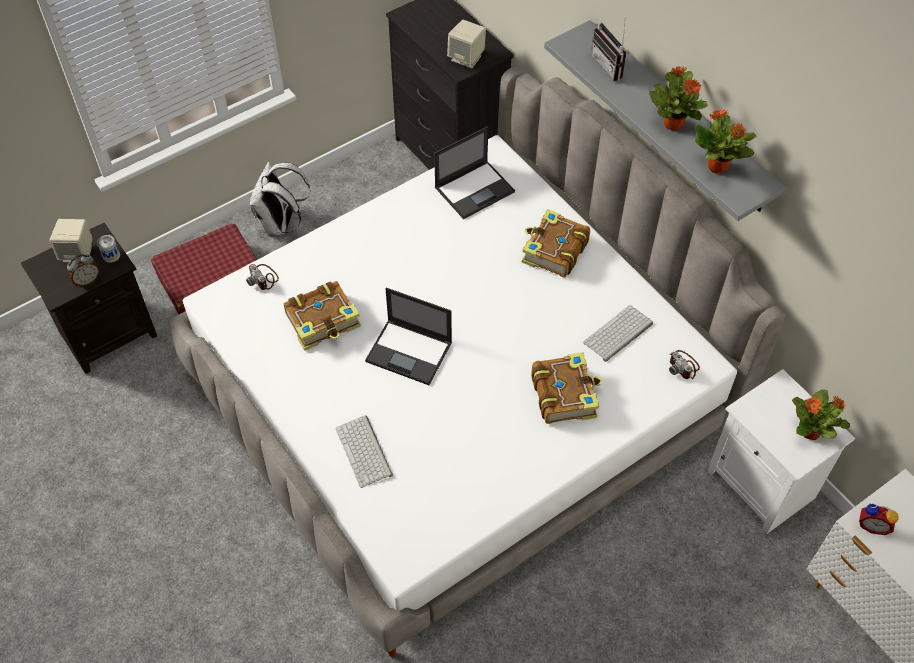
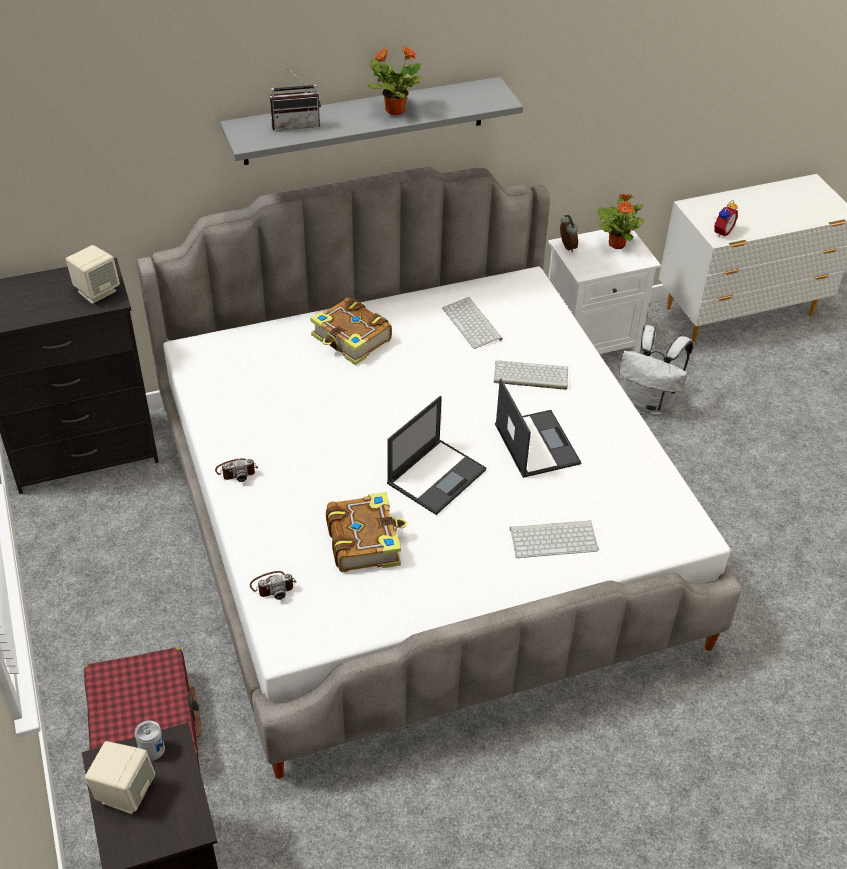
camera: 75 degrees left, 10 degrees down
(87, 281) = (184, 785): alarm clock -> alarm clock (566, 247)
(280, 224) = (87, 638): white backpack -> white backpack (649, 403)
(475, 189) = (235, 376): laptop -> laptop (536, 443)
(564, 394) = (530, 376): book -> keyboard
(683, 366) = (524, 294): camera -> camera (236, 471)
(718, 167) = (461, 101): potted plant -> none

